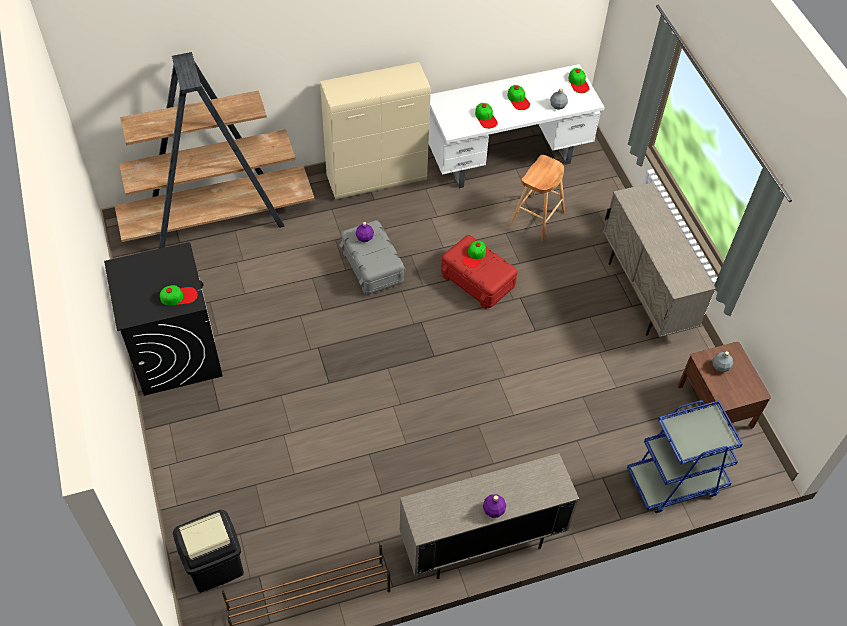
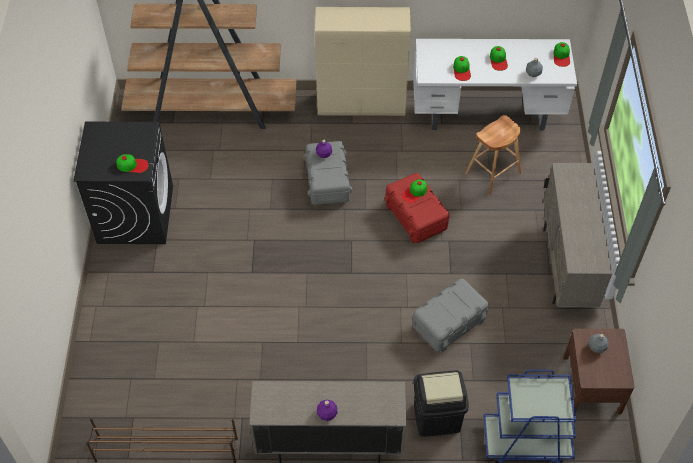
camera: 20 degrees right, 0 degrees up
(215, 566) = (101, 399): black trash can -> black trash can (437, 418)
(553, 382) = (449, 323): none -> grey storage box

